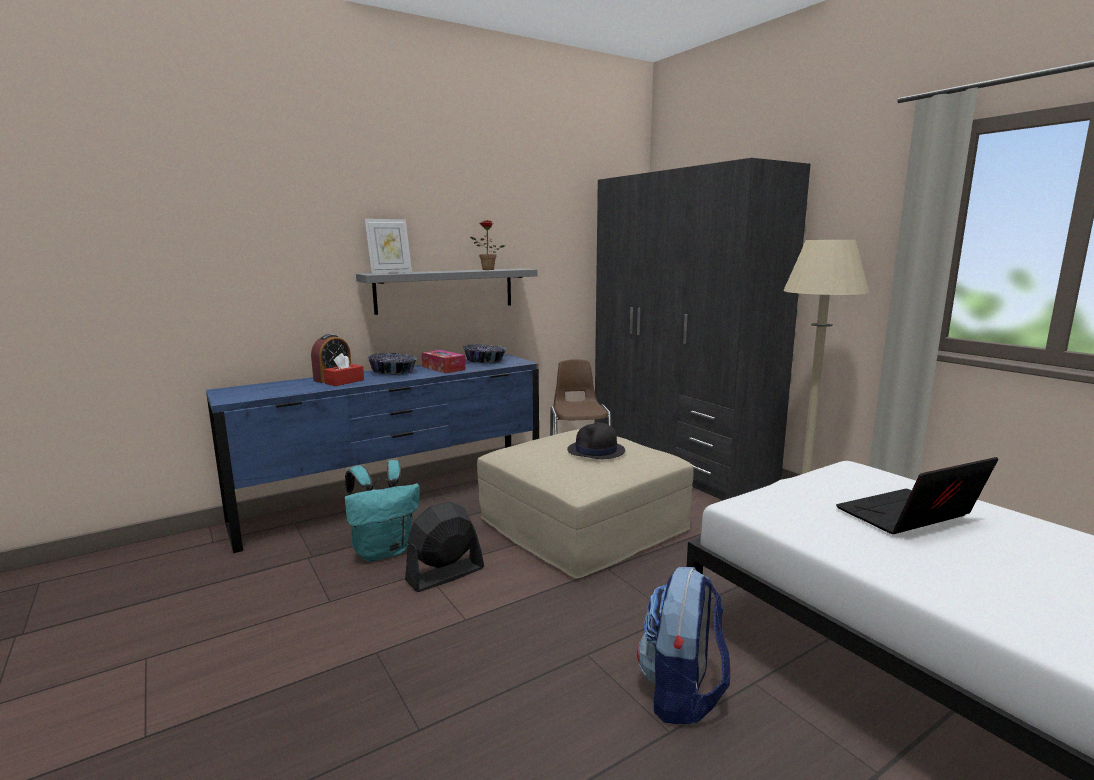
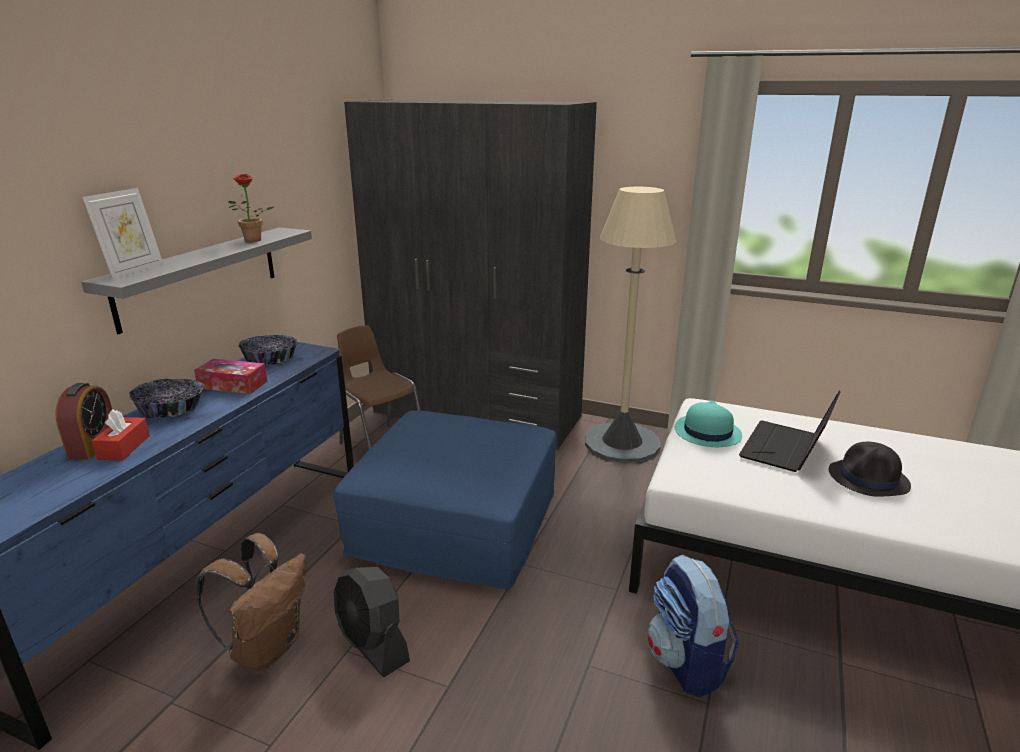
camera: 35 degrees left, 10 degrees up
(383, 551) = (267, 647): turquoise backpack -> brown backpack
(445, 574) = (373, 644): black fan -> black fan turned 60 degrees counterclockwise
(581, 525) = (454, 522): beige ottoman -> blue ottoman
(596, 451) = (468, 445): black hat -> black hat (869, 479)
(825, 484) = (707, 432): none -> turquoise hat

